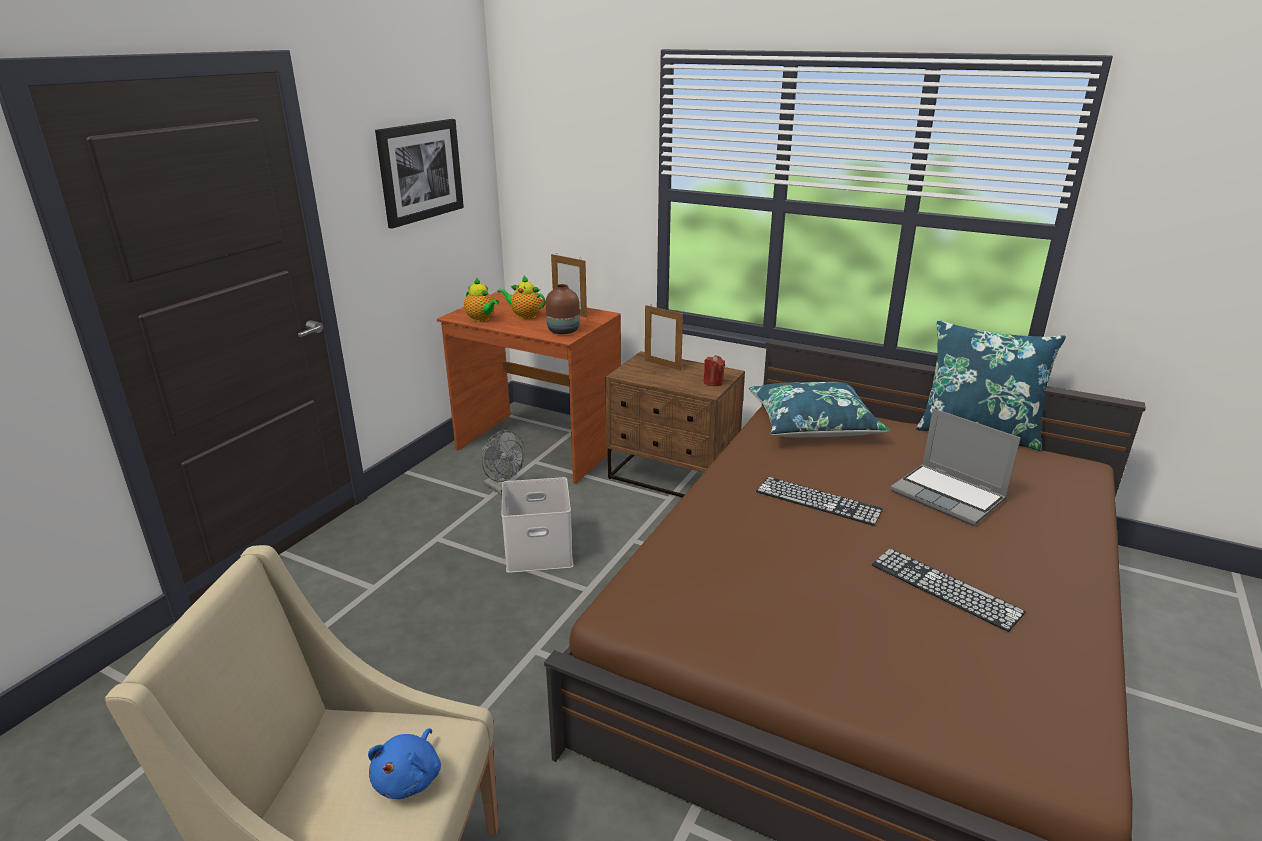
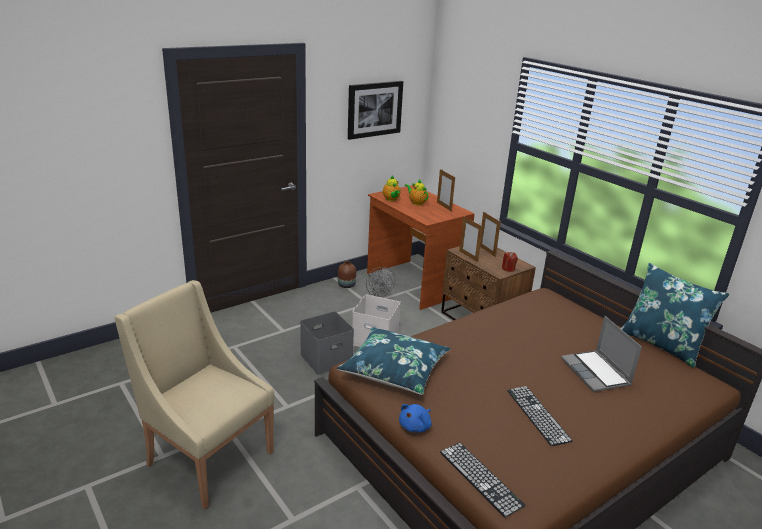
camera: 25 degrees right, 0 degrees up
(409, 778) = (223, 399): blue plush toy -> blue plush toy (415, 426)
(482, 613) = (326, 359): none -> grey storage box
(564, 330) = (430, 216): brown vase -> brown vase (347, 285)
(644, 379) = (468, 256): none -> picture frame
(813, 424) = (552, 309): blue pillow -> blue pillow (394, 369)
(818, 500) = (510, 350): keyboard -> keyboard (480, 478)

